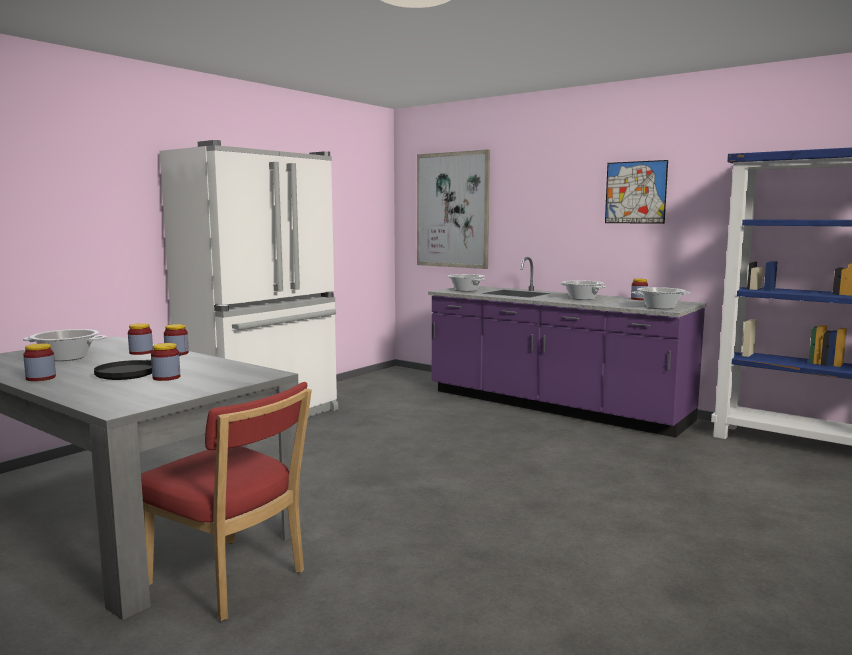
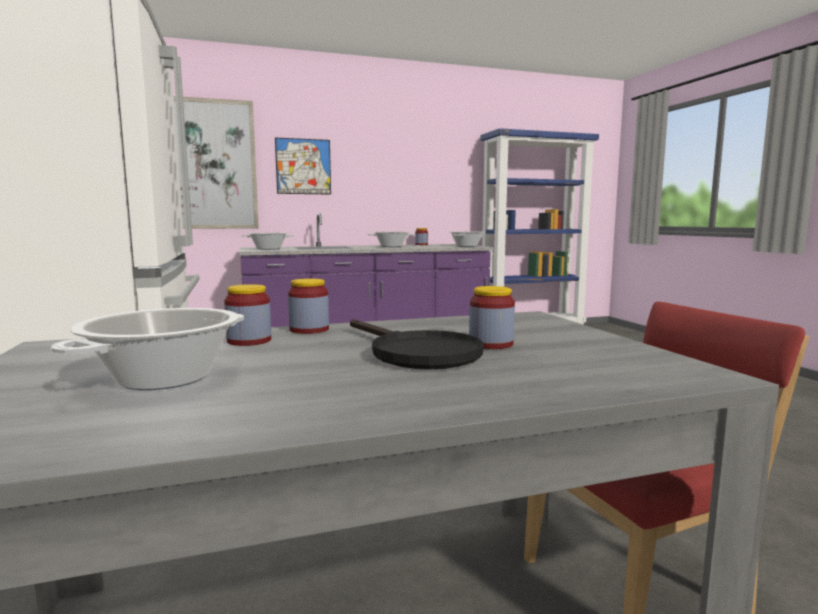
camera: 55 degrees left, 0 degrees up
(41, 378) = (356, 404): jar -> none
(635, 192) = (404, 156): picture -> picture (303, 166)

